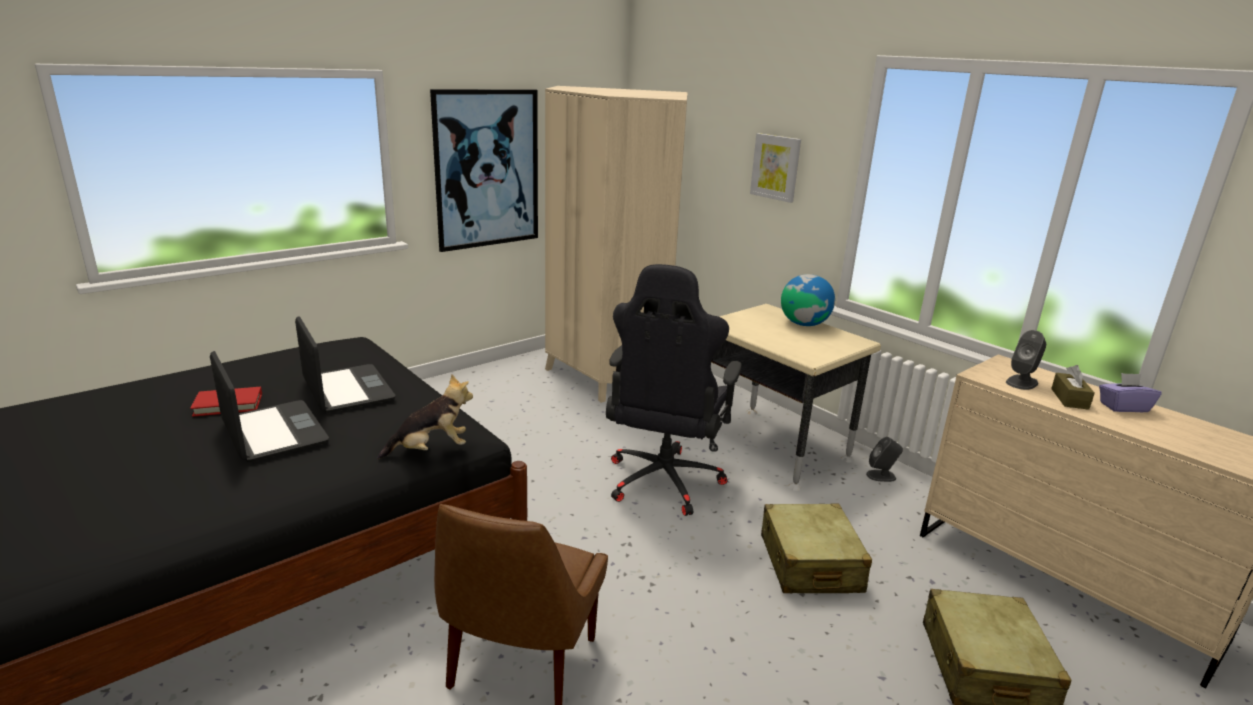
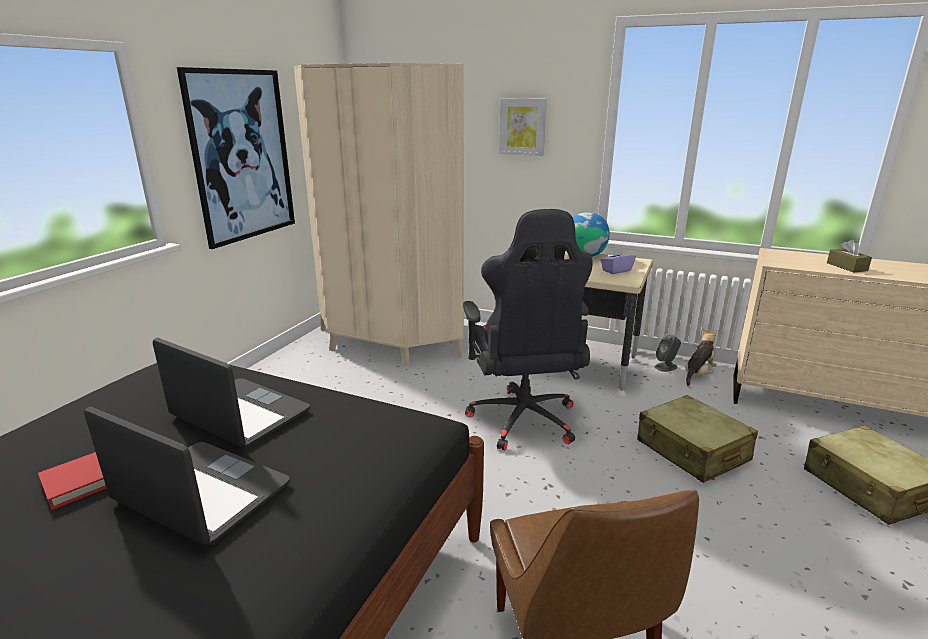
camera: 25 degrees left, 0 degrees up
(431, 450) = (412, 452): plush toy -> plush toy (698, 374)
(1022, 382) = (805, 262): grey speaker -> none
(1123, 407) = (879, 265): purple tissue box -> purple tissue box (616, 270)

